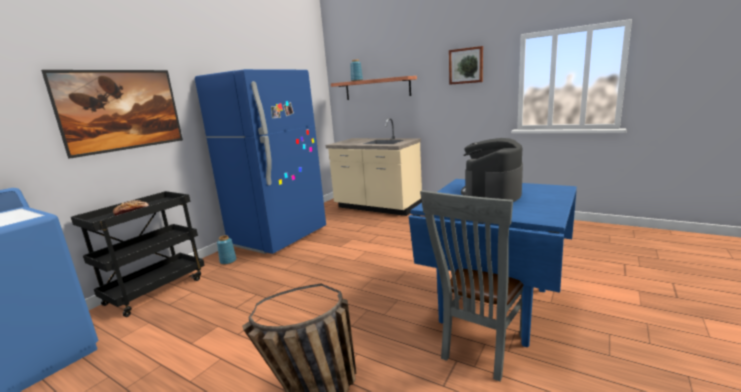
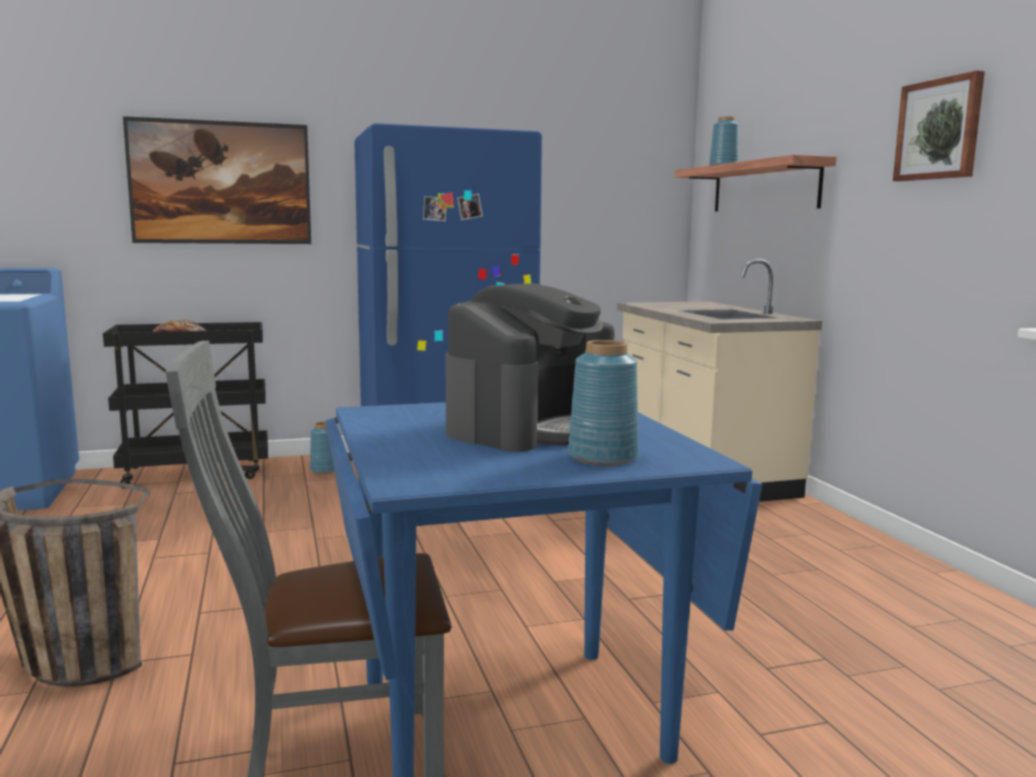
camera: 40 degrees right, 5 degrees down
(492, 194) = (531, 427): coffee machine -> coffee machine turned 150 degrees clockwise
(543, 195) = (601, 457): none -> blue vase

